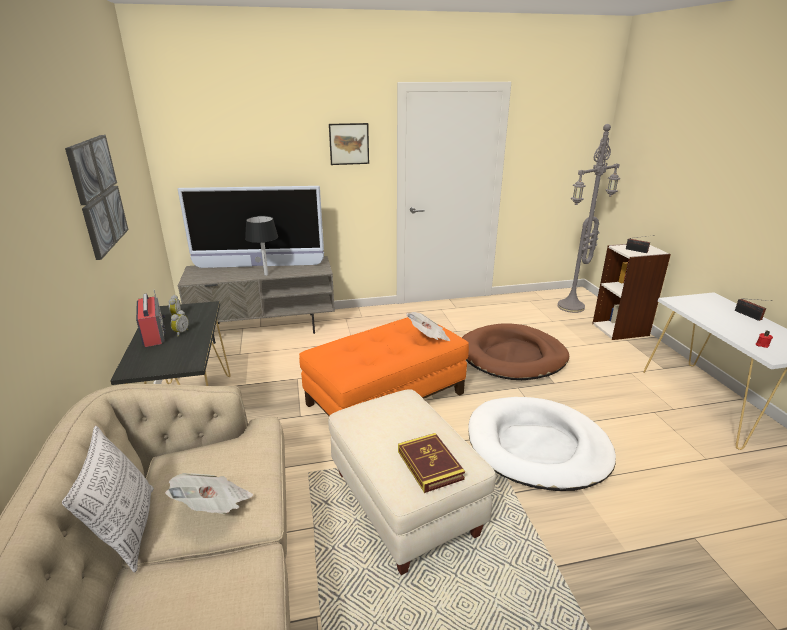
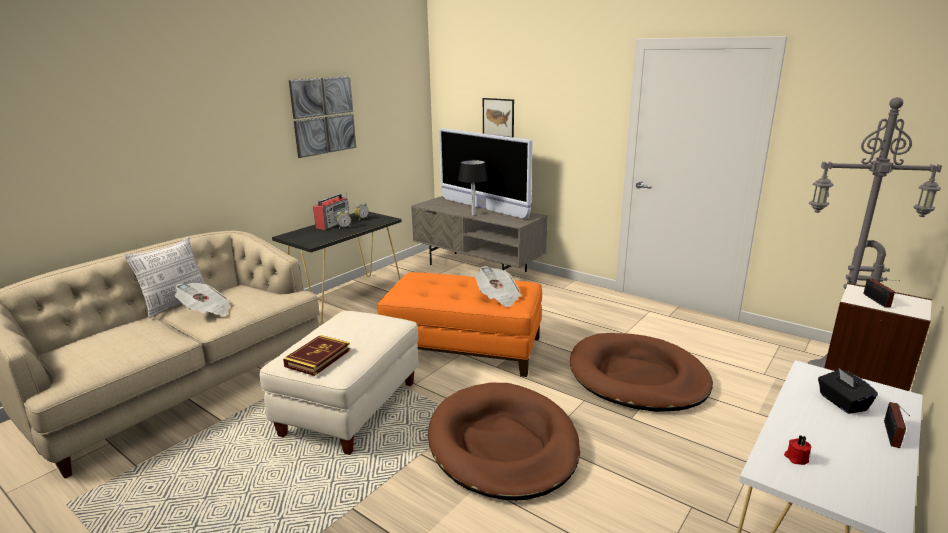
camera: 50 degrees right, 5 degrees down
(349, 144) = (580, 103): picture -> picture (498, 117)
(537, 446) = (503, 444): white dog bed -> brown dog bed
(712, 310) = (842, 402): none -> black tissue box

